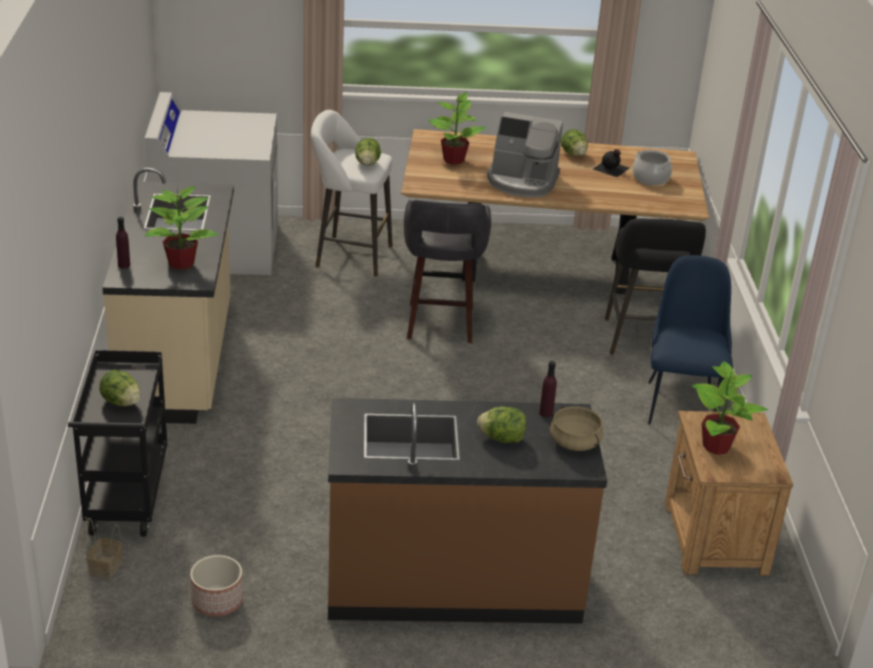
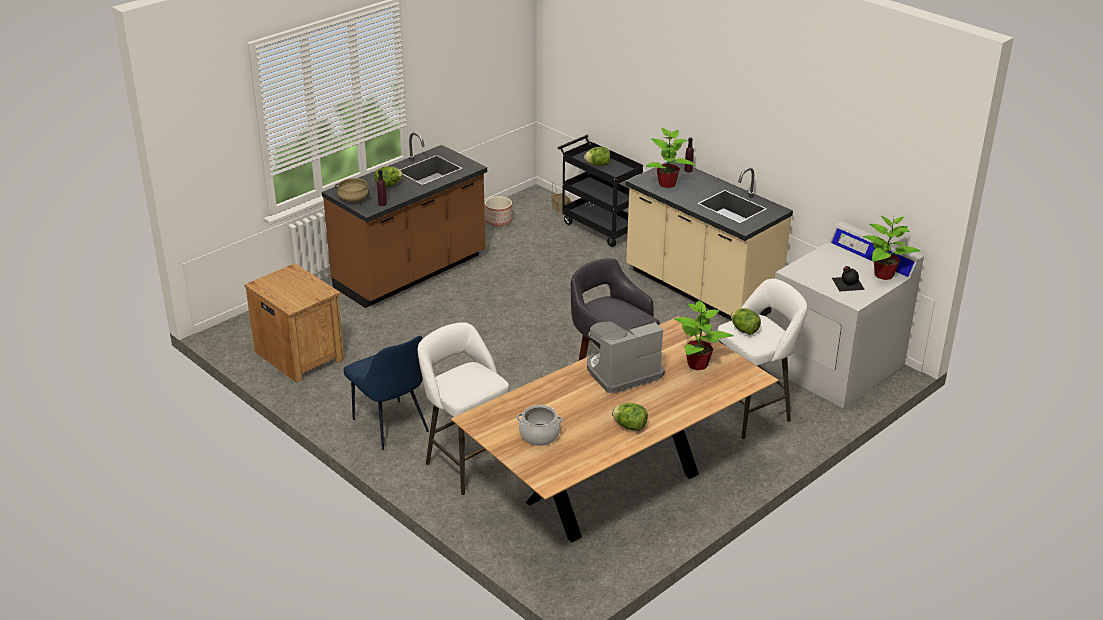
camera: 140 degrees right, 0 degrees up
(611, 168) = (582, 428): black bottle -> black bottle (847, 283)
(642, 341) = (466, 463): black stool -> white stool
(717, 447) = (301, 283): potted plant -> potted plant (883, 275)

